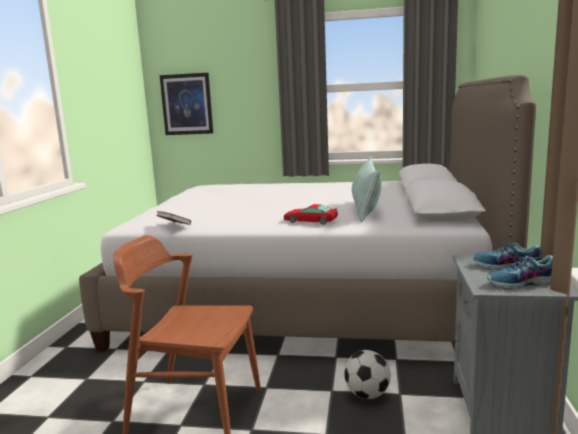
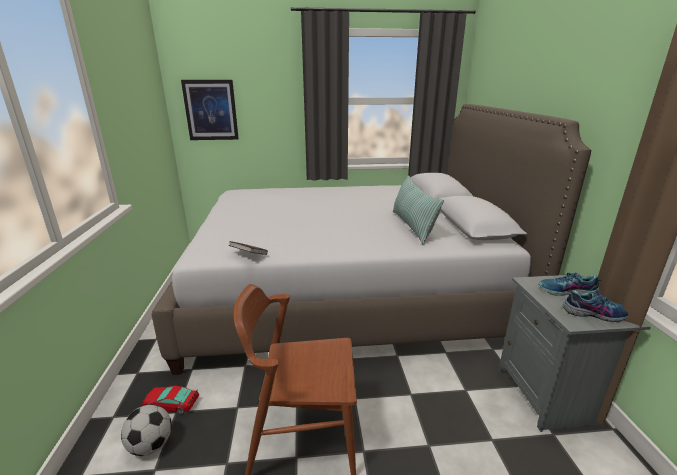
camera: 15 degrees left, 10 degrees up
(311, 221) = (377, 243): toy car -> toy car (172, 403)
(367, 395) = (441, 395): football -> football (151, 446)
(522, 283) = (595, 313): shoe -> shoe turned 150 degrees counterclockwise

